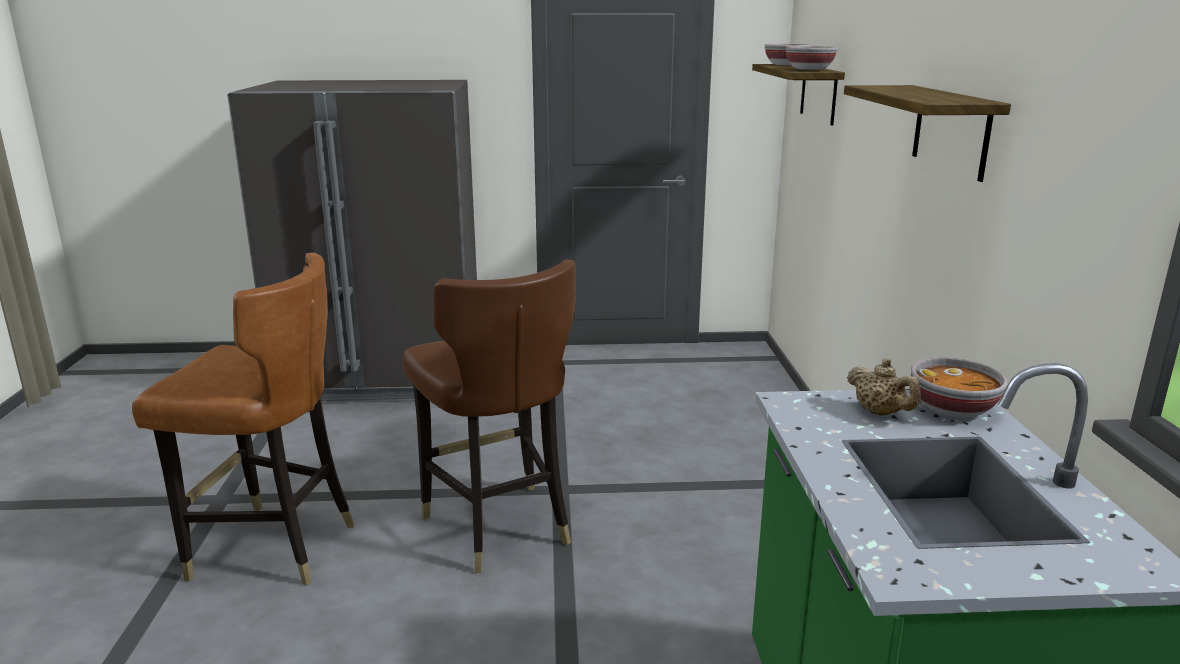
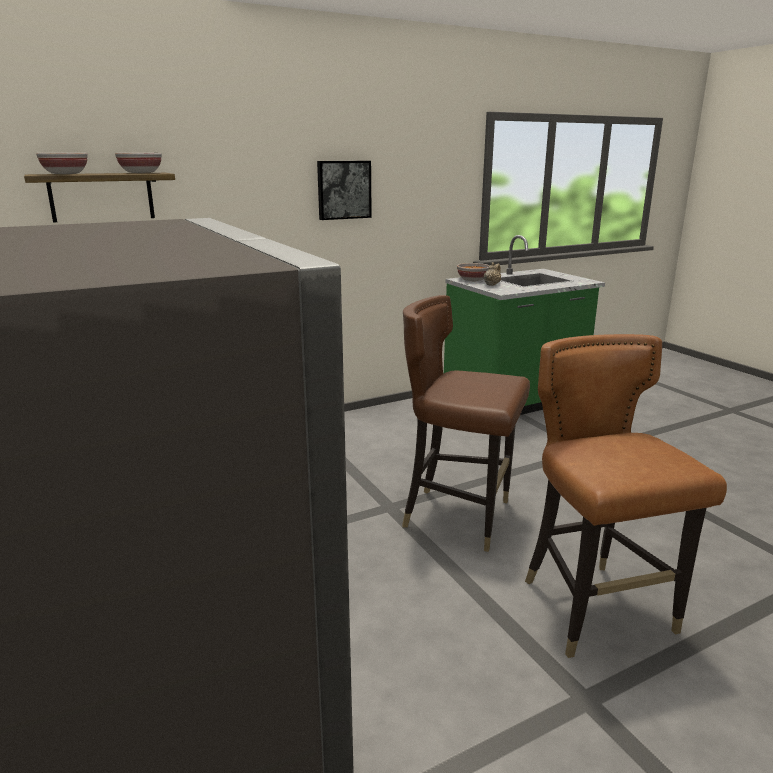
camera: 115 degrees left, 0 degrees up
(498, 526) = (459, 516): brown chair -> brown chair turned 105 degrees counterclockwise
(951, 131) = (343, 190): shelf -> picture

